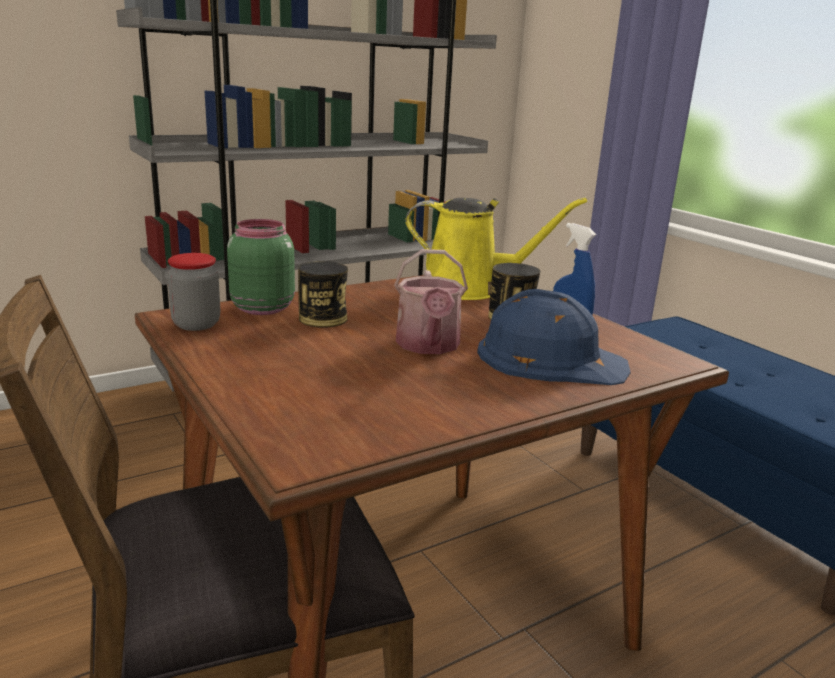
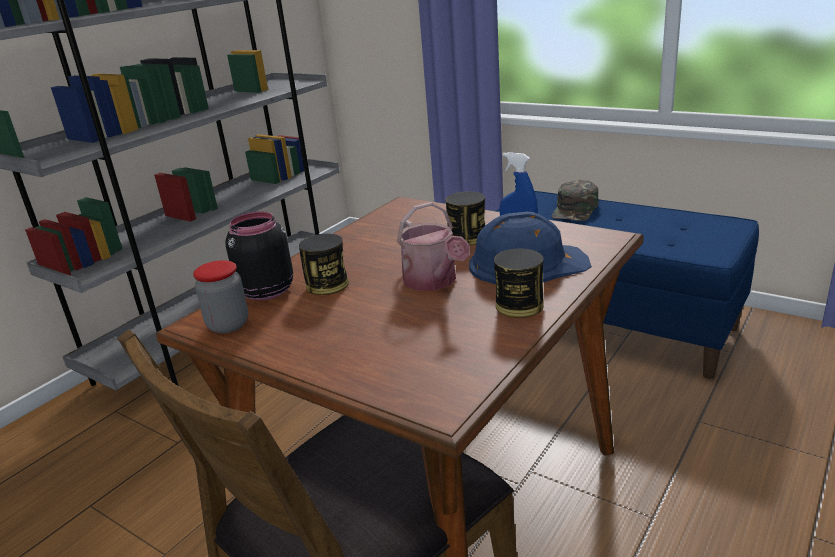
camera: 20 degrees left, 5 degrees up
(261, 308) = (265, 291): green jar -> black jar
(470, 289) = (411, 220): yellow watering can -> none
(495, 394) = (519, 306): none -> can
(720, 350) = (575, 210): none -> green cap

